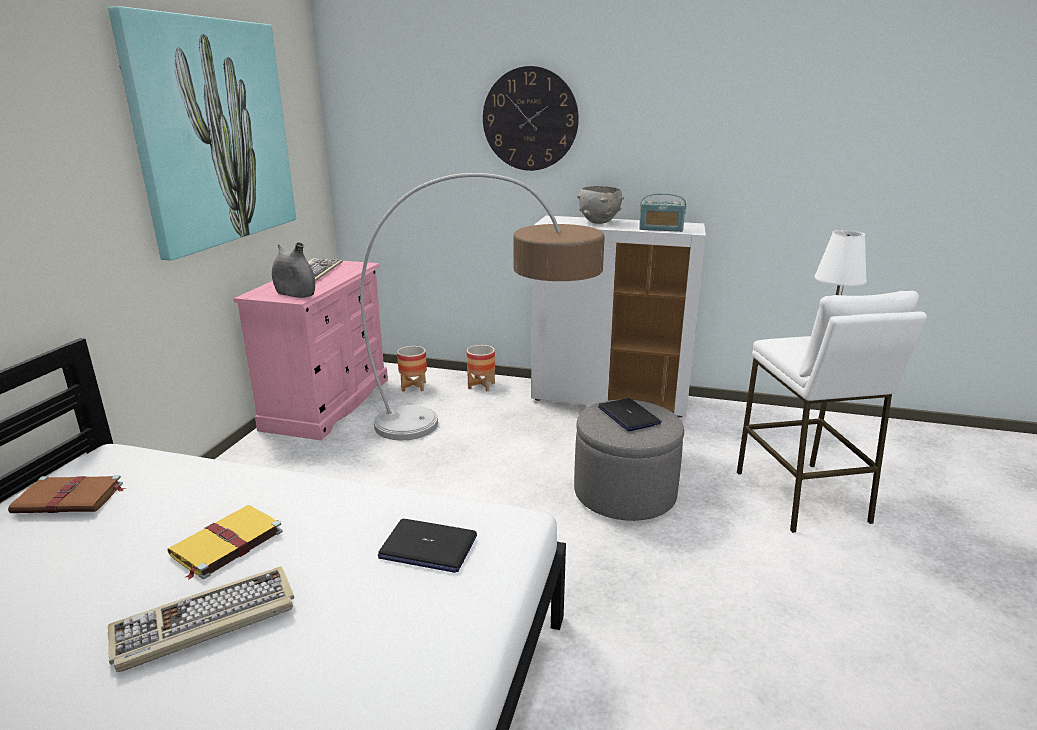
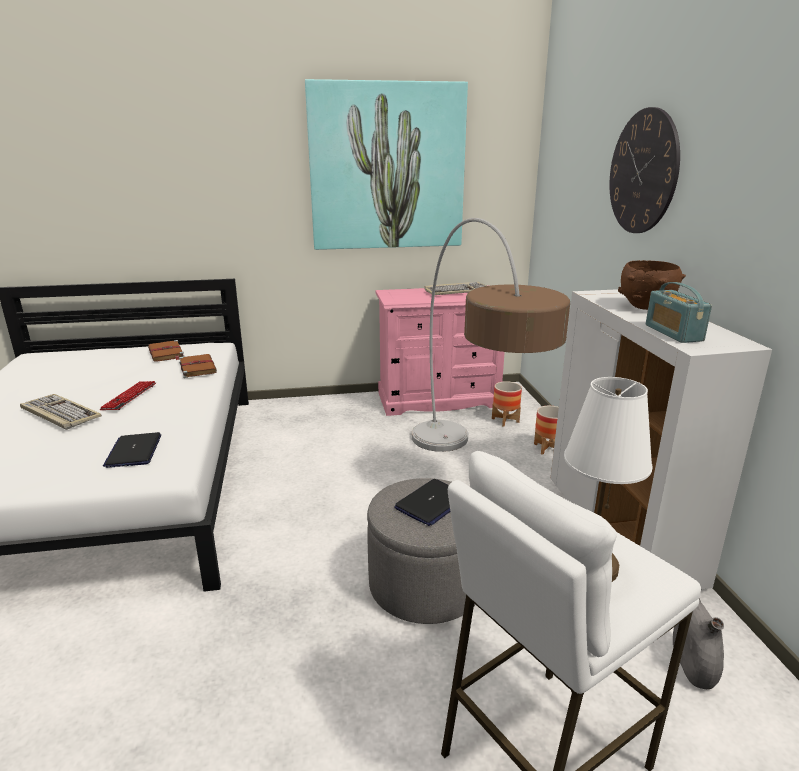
camera: 65 degrees right, 0 degrees up
(189, 475) = (197, 367): none -> brown book
(225, 544) = (129, 397): yellow book -> keyboard
(295, 294) = (401, 298): grey vase -> grey vase (692, 664)
(599, 222) = (645, 307): grey bowl -> brown bowl

